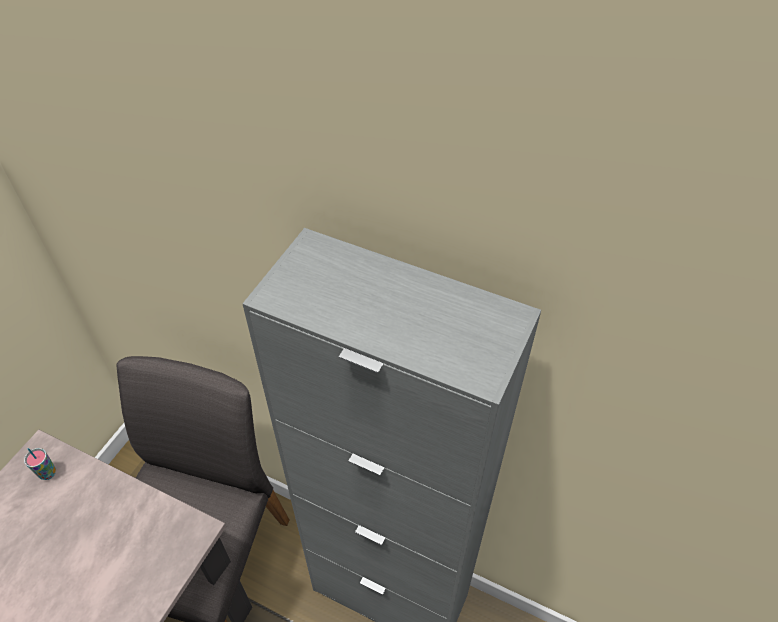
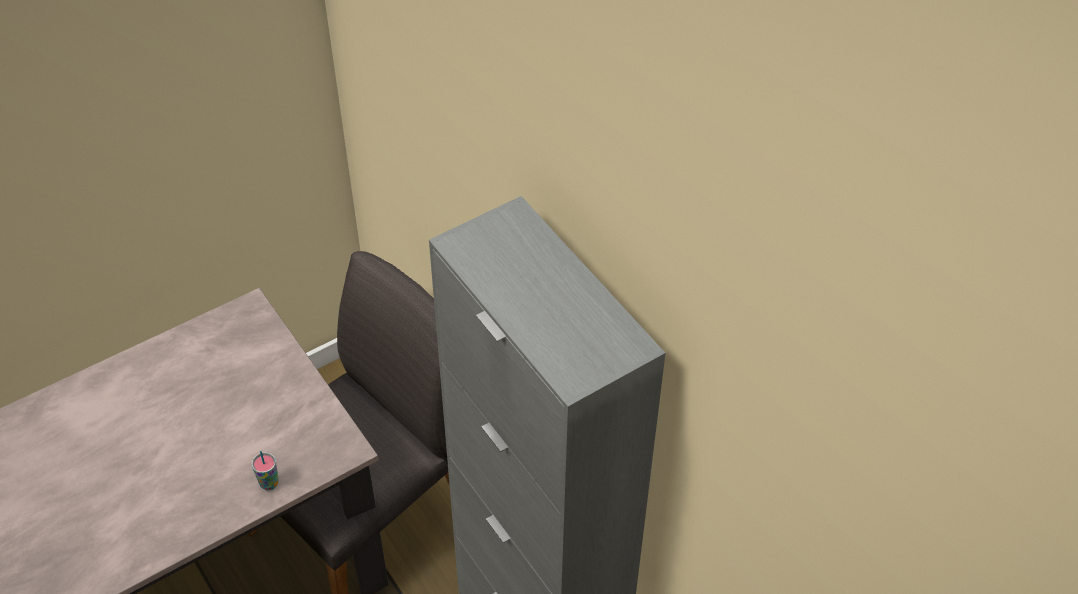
camera: 30 degrees right, 0 degrees up
(48, 473) = (248, 333): cup -> cup (269, 483)

